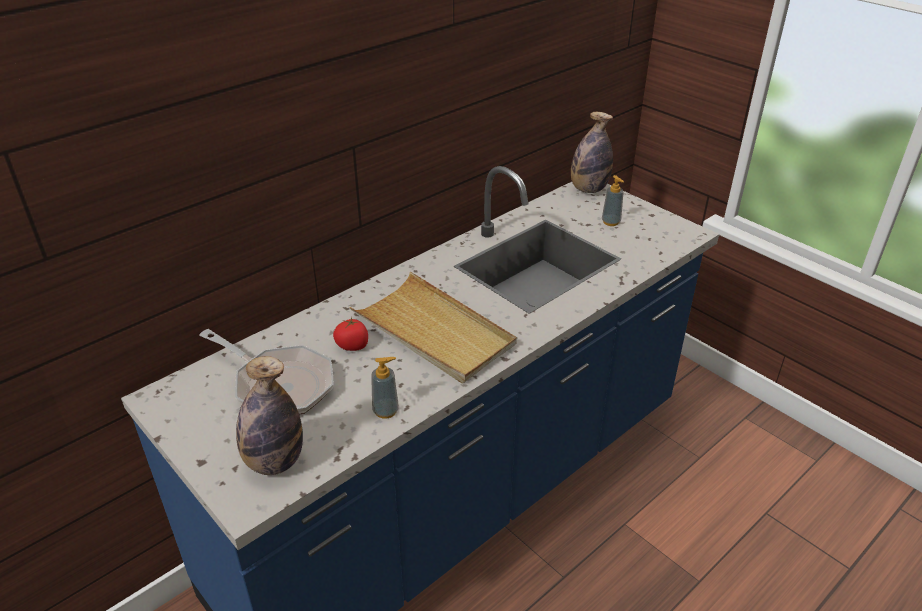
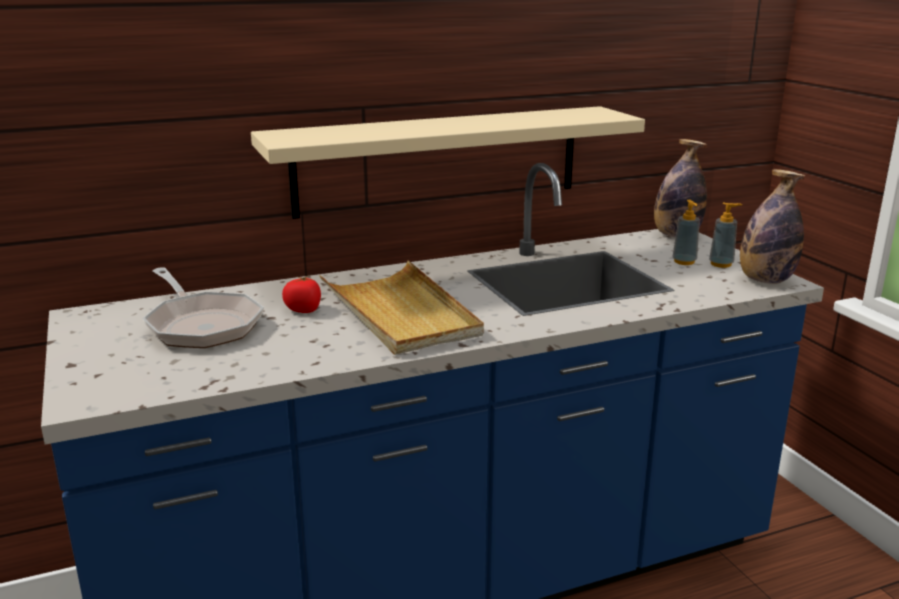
camera: 20 degrees right, 15 degrees down
(274, 462) = (139, 378): bottle -> bottle (765, 280)
(385, 411) = (290, 361): soap dispenser -> soap dispenser (721, 264)
(414, 175) = (439, 160): none -> beige shelf

